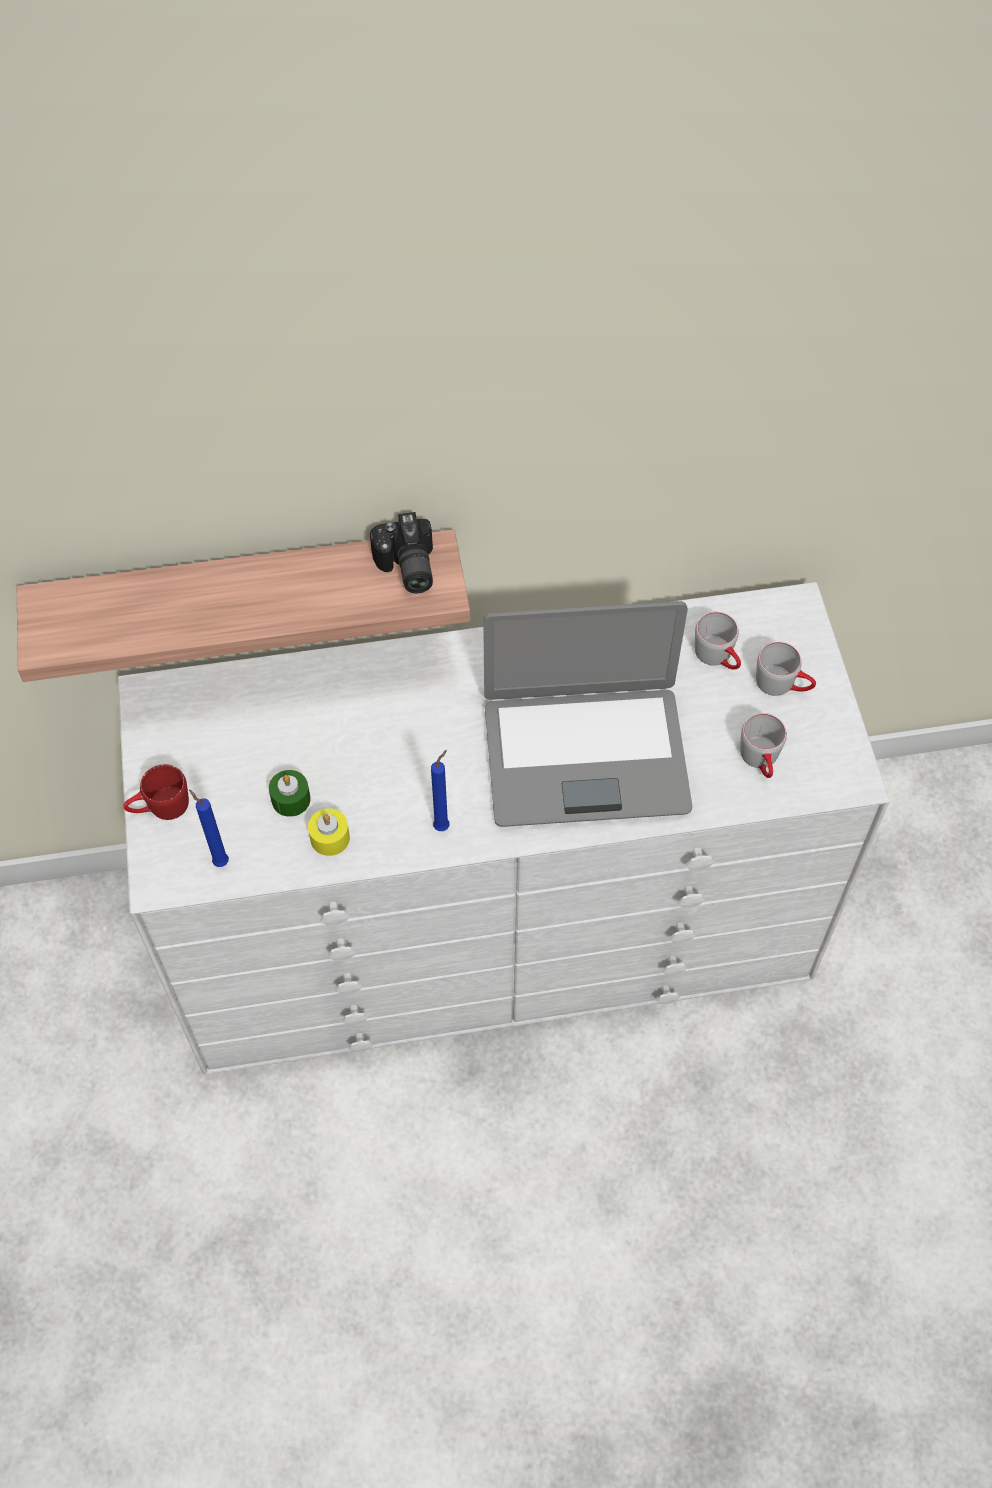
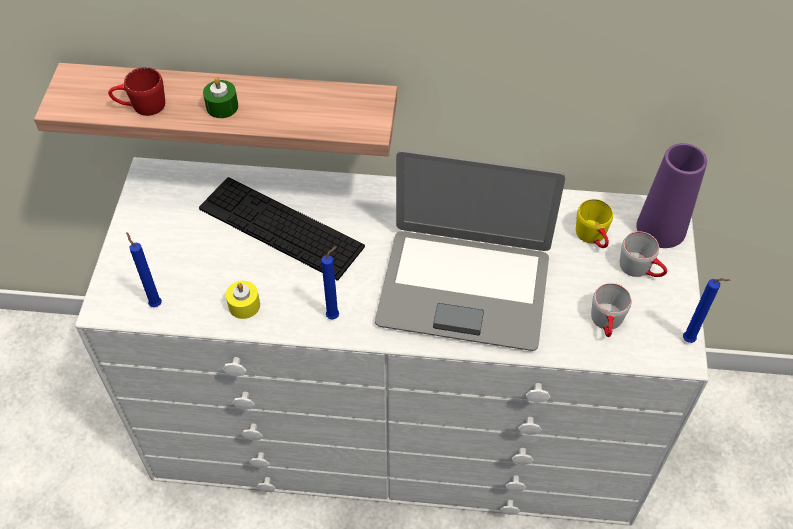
camera: 15 degrees right, 5 degrees down
(160, 808) = (126, 255): red mug -> red mug (141, 106)
(291, 799) = (225, 270): green candle -> green candle (222, 106)
(340, 728) = (280, 227): none -> keyboard
(405, 568) = (349, 106): camera -> none
(718, 657) = (594, 238): grey mug -> yellow mug
(793, 628) = (661, 228): none -> purple vase
(859, 759) = (690, 341): none -> blue candle

